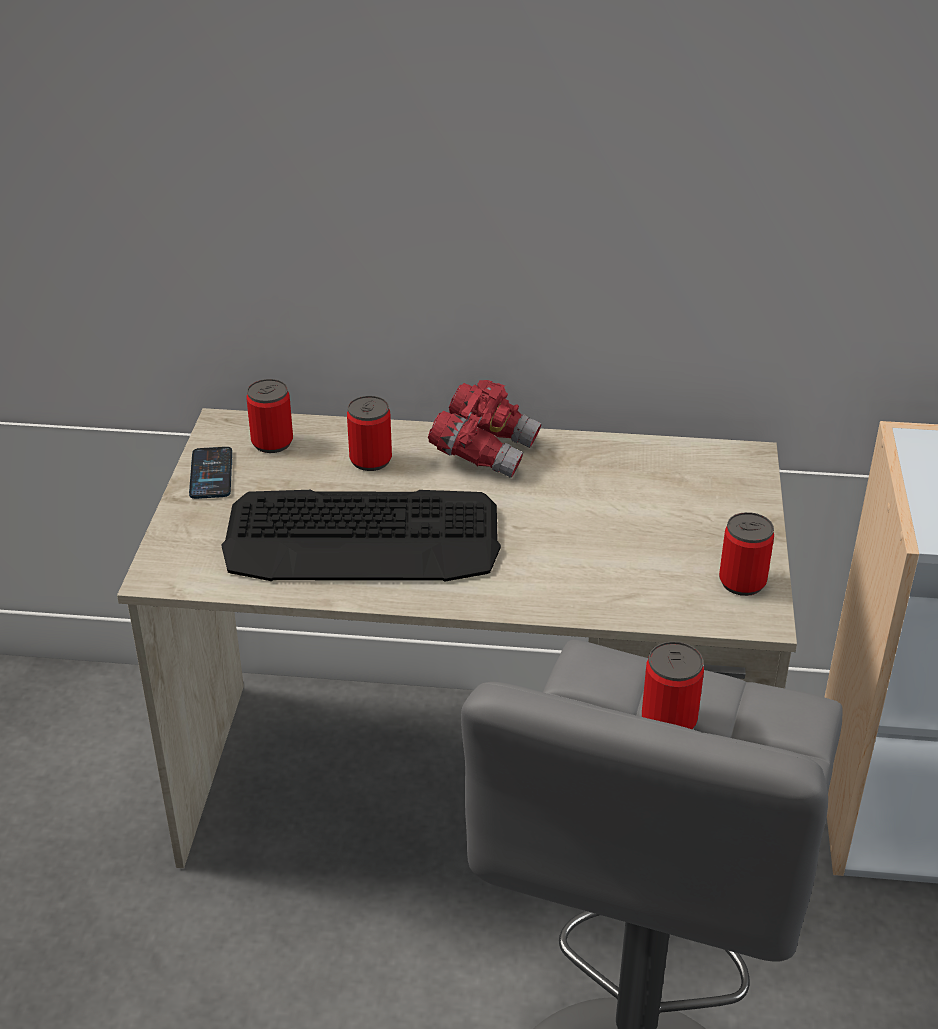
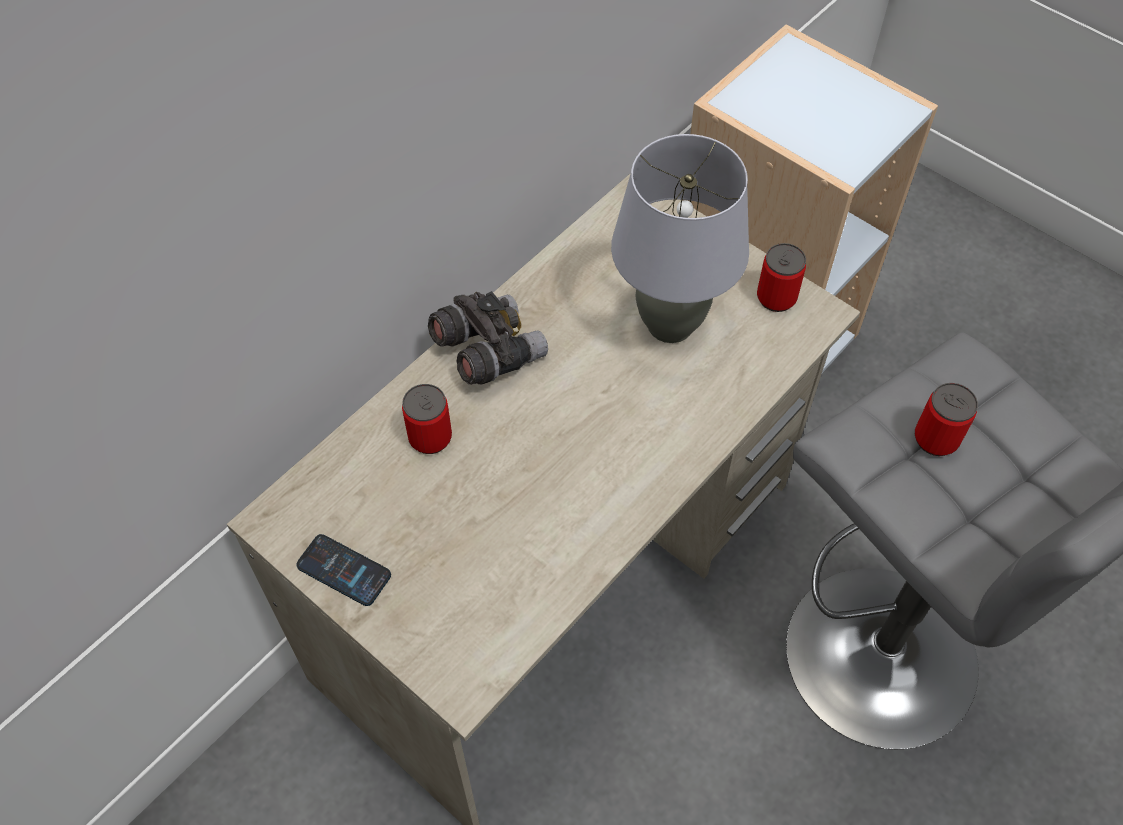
camera: 55 degrees left, 20 degrees up
(272, 442) = (337, 496): can -> none
(363, 539) = (537, 504): keyboard -> none
(484, 451) = (488, 351): red binoculars -> grey binoculars
(630, 533) = (670, 325): none -> grey table lamp

